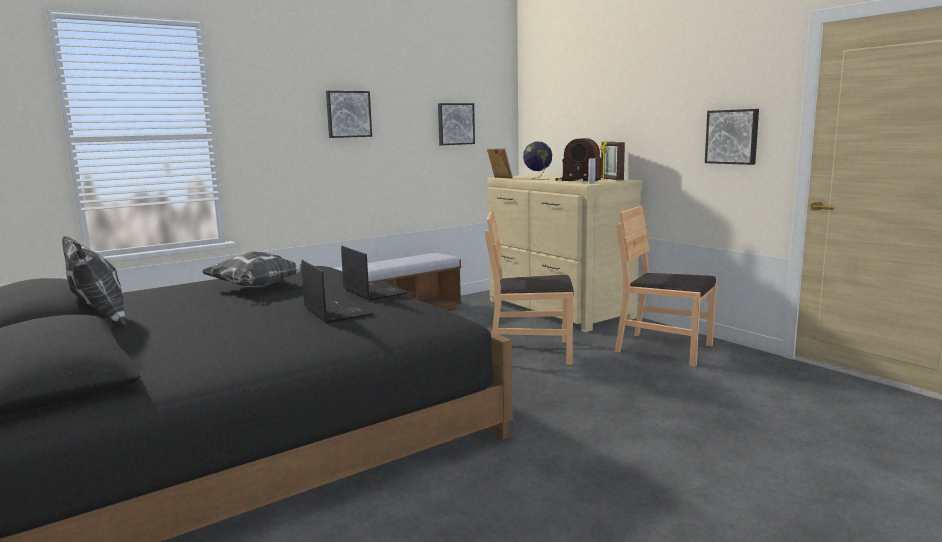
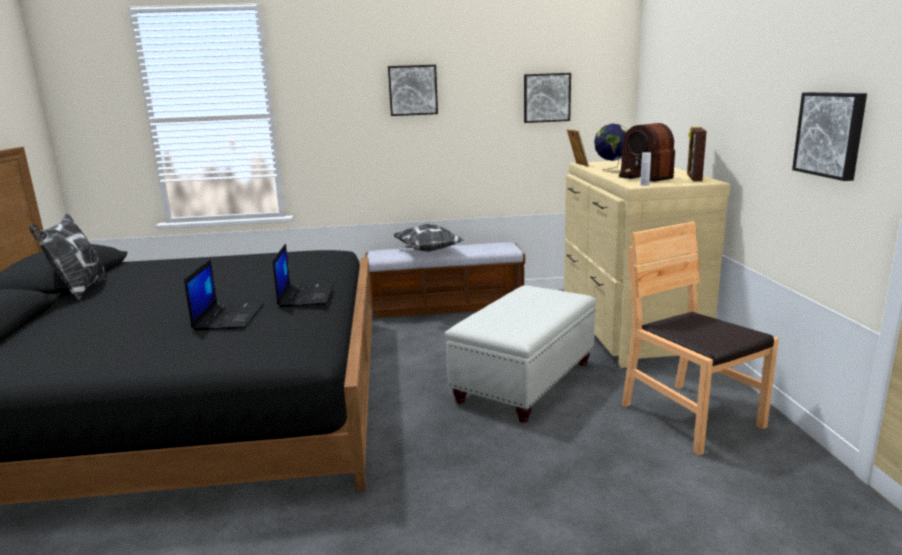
camera: 30 degrees right, 5 degrees up
(256, 288) = (233, 273): pillow -> pillow (427, 252)
(530, 352) = (525, 381): brown chair -> white ottoman

